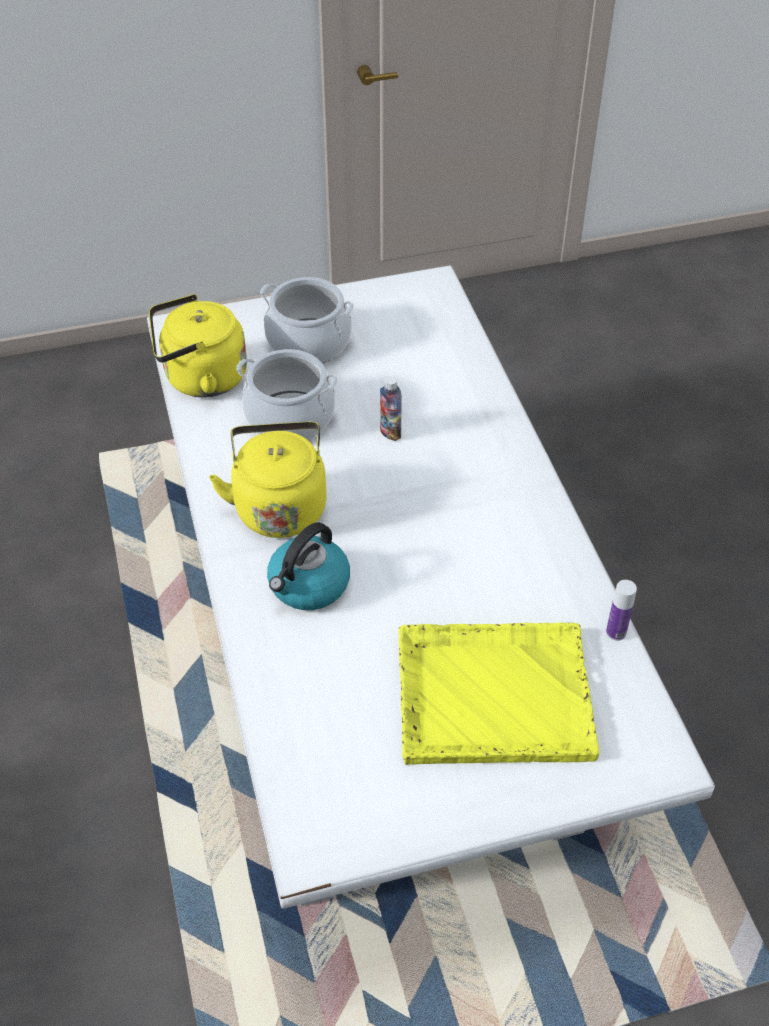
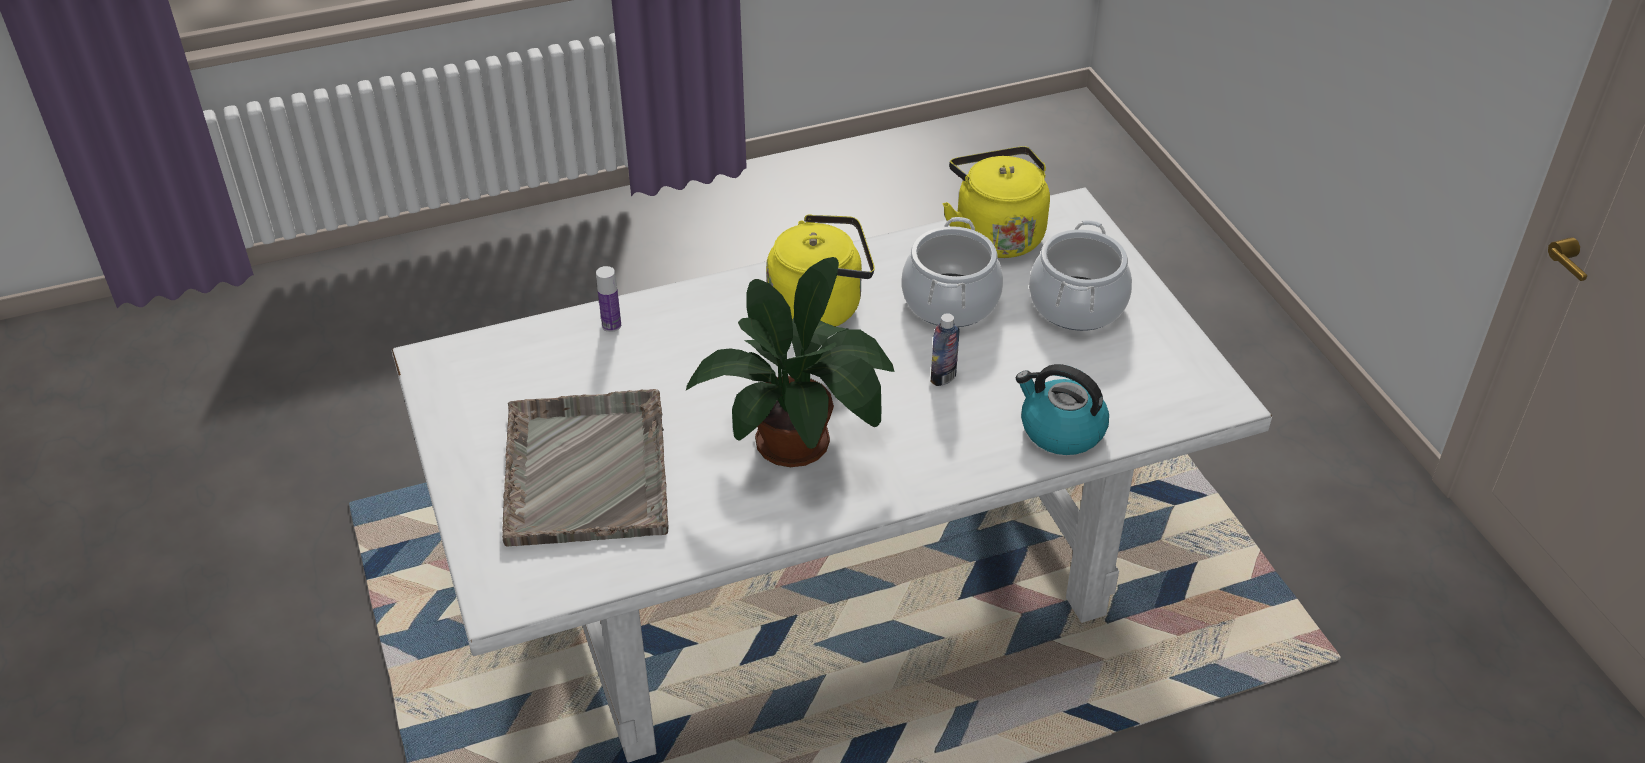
camera: 85 degrees right, 5 degrees down
(308, 586) = (718, 335): kettle -> kettle (1060, 430)
(461, 532) = (799, 440): none -> potted plant
(492, 695) = (586, 468): yellow tray -> grey tray
(616, 632) = (666, 566): bottle -> bottle (611, 325)

